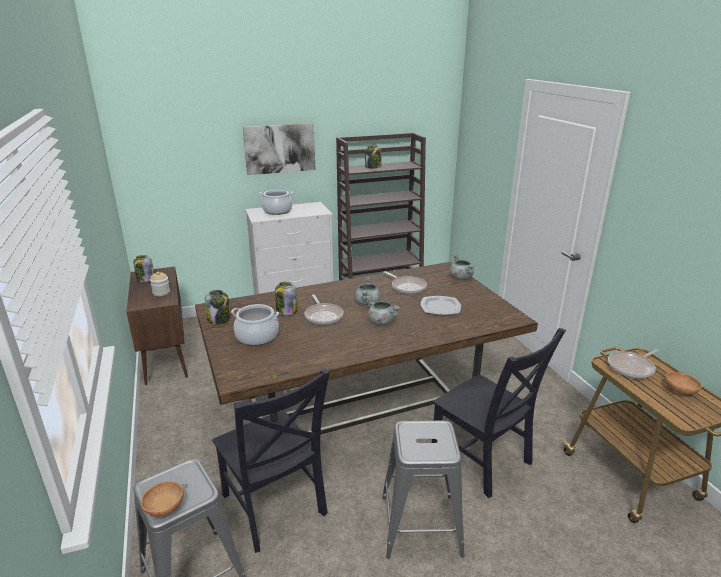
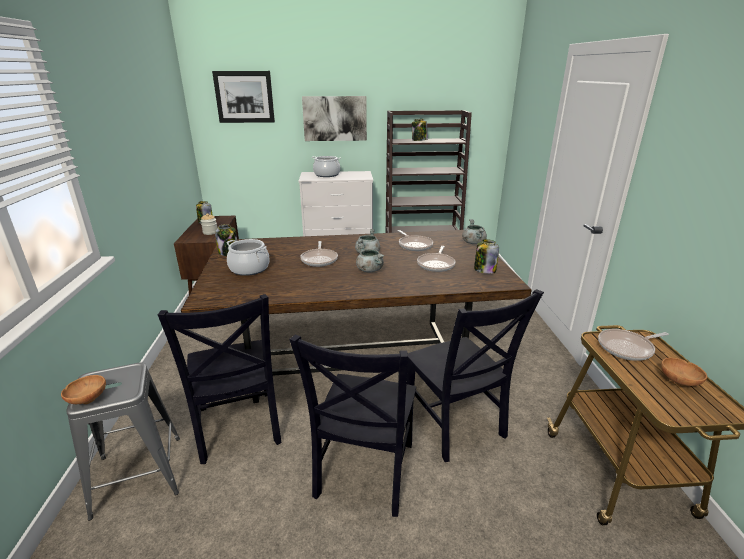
camera: 15 degrees right, 0 degrees up
(175, 130) = (244, 97): none -> picture
(286, 311) = (289, 252): jar -> jar (484, 270)
(421, 524) = (363, 473): grey stool -> black chair
(440, 307) = (436, 264): plate -> frying pan

